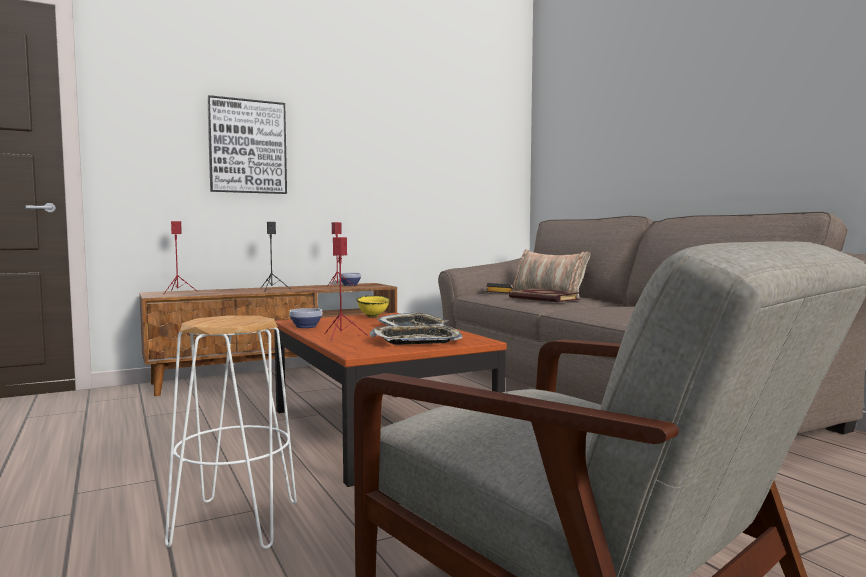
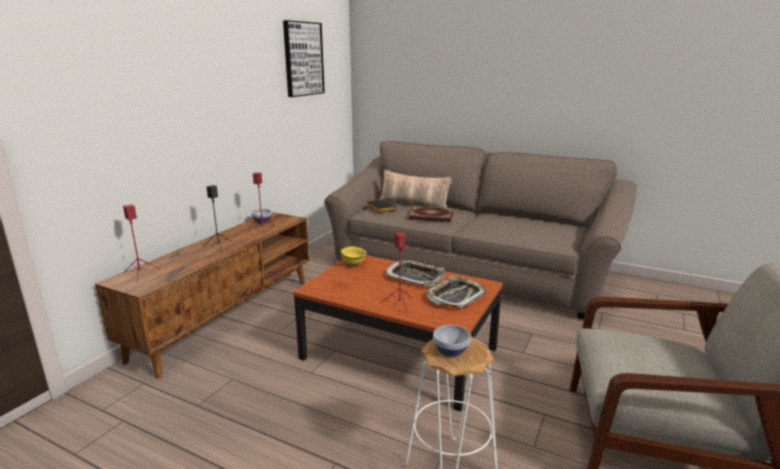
camera: 35 degrees left, 15 degrees up
(247, 146) = (164, 109): picture -> picture (303, 59)
(307, 327) = (343, 295): bowl -> bowl (452, 350)

